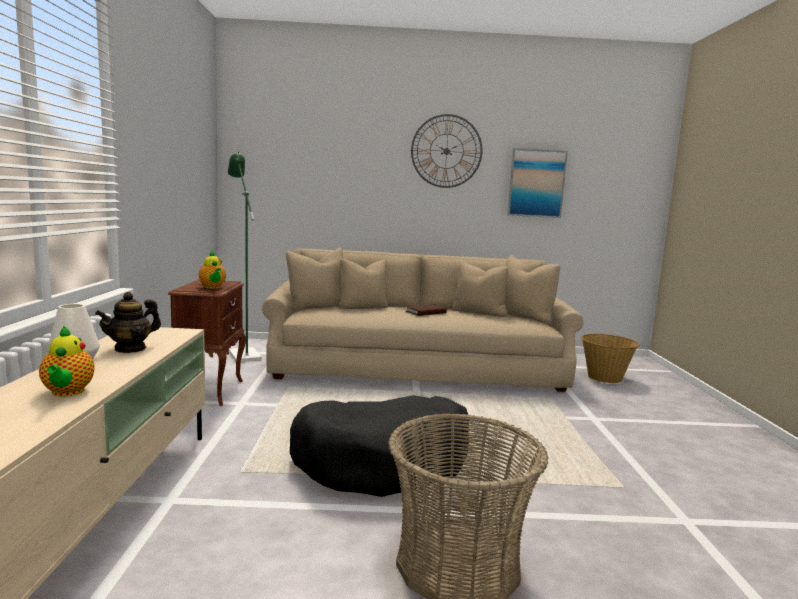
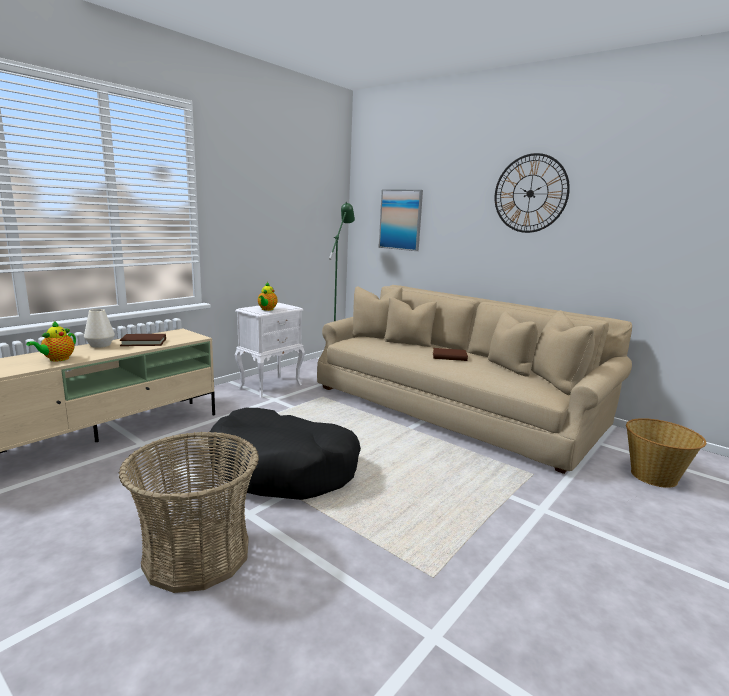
camera: 40 degrees right, 5 degrees up
(130, 348) = (143, 342): teapot -> brown book
(210, 391) = (270, 386): brown nightstand -> white nightstand
(536, 183) = (633, 228): picture -> picture (401, 220)

